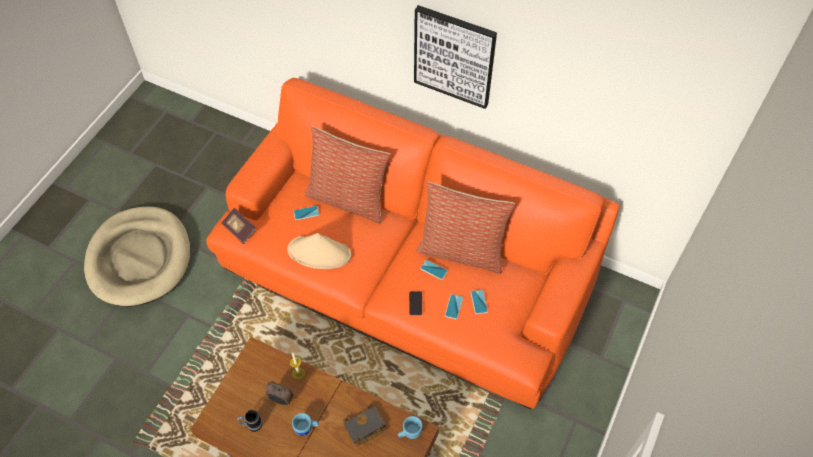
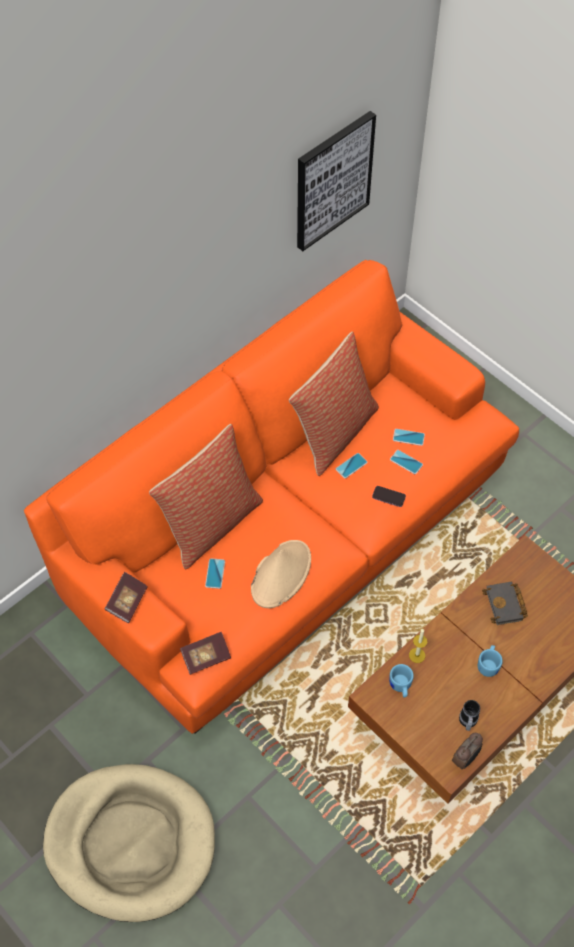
camera: 70 degrees left, 0 degrees up
(257, 165) = (127, 602): none -> book
(281, 400) = (445, 682): alarm clock -> alarm clock (465, 759)
(409, 432) = (524, 564): blue mug -> blue mug (400, 687)
(454, 56) = (189, 281): picture -> picture (332, 180)

